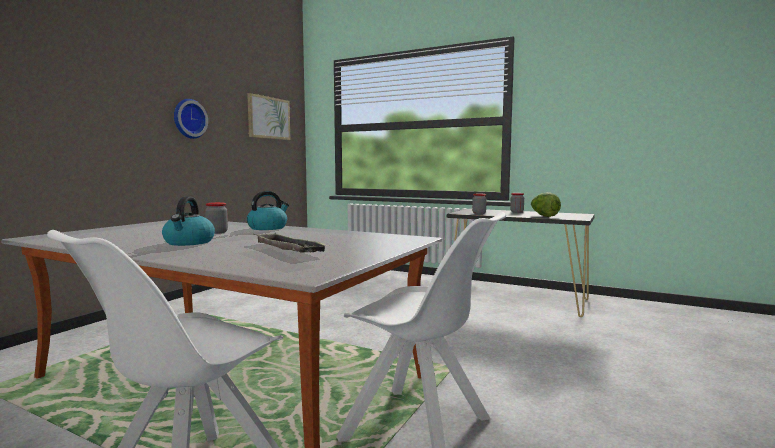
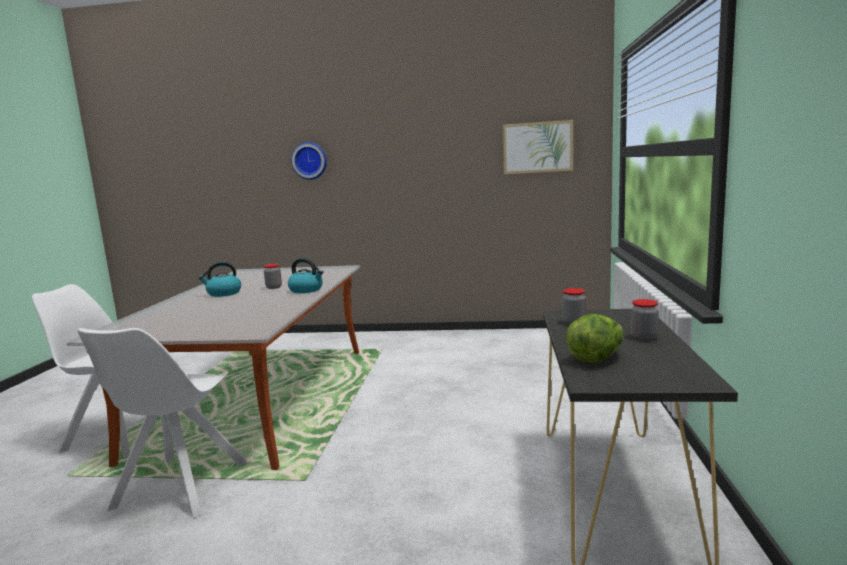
camera: 70 degrees right, 5 degrees up
(188, 119) = (424, 166): wall clock -> wall clock (310, 161)
(288, 249) = (195, 314): tray -> none

